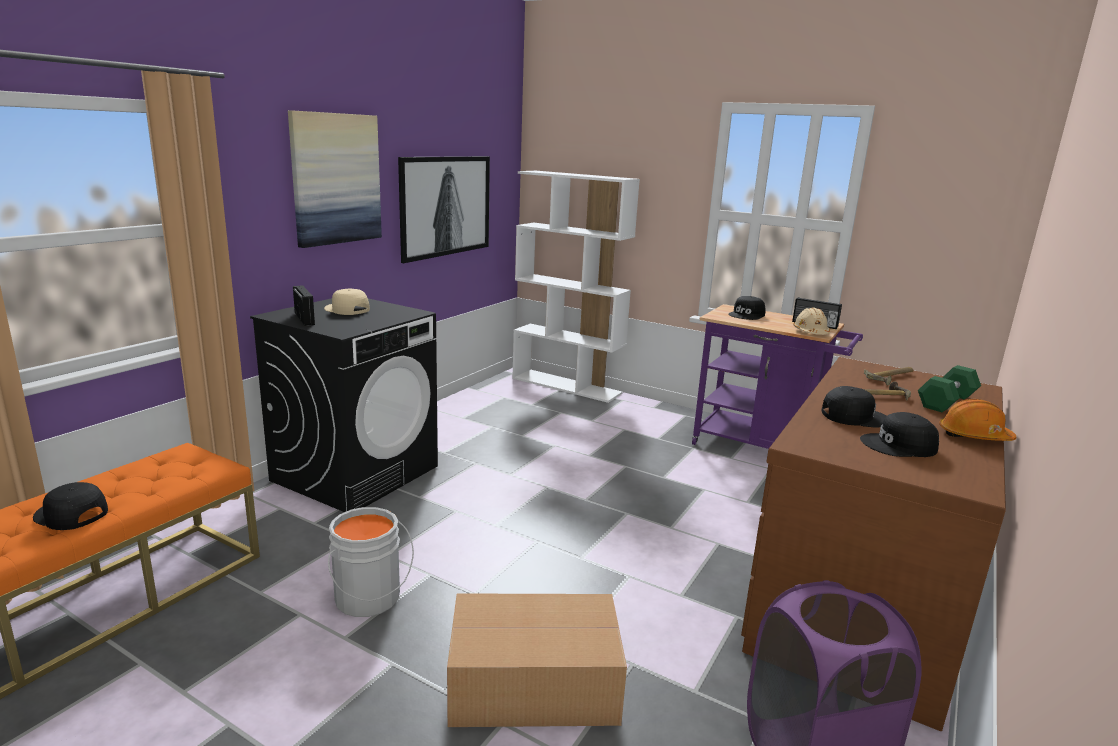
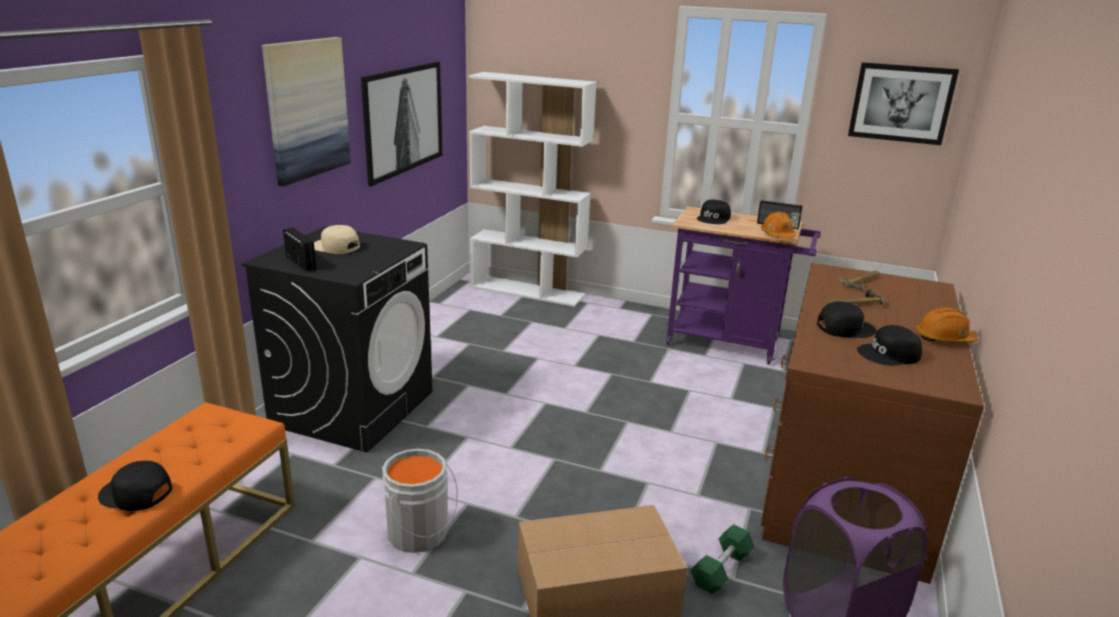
camera: 10 degrees left, 5 degrees up
(810, 332) = (777, 235): beige hard hat -> orange hard hat
(946, 401) = (913, 304): green dumbbell -> green dumbbell (721, 569)
(956, 199) = (901, 103): none -> picture

